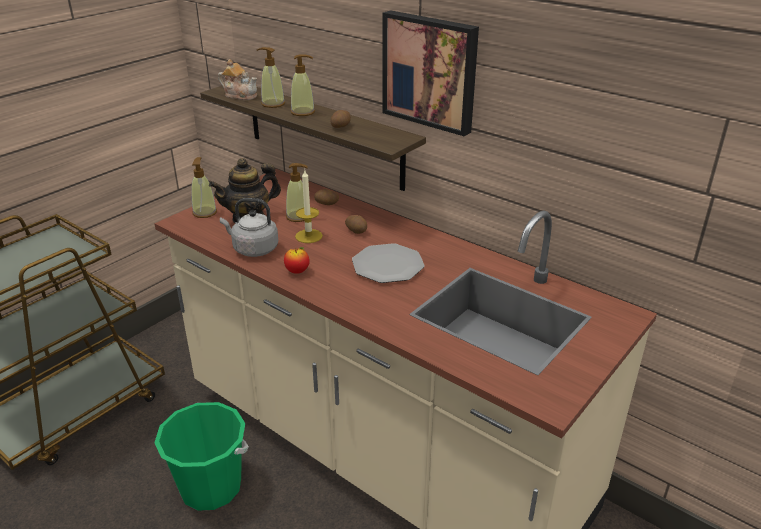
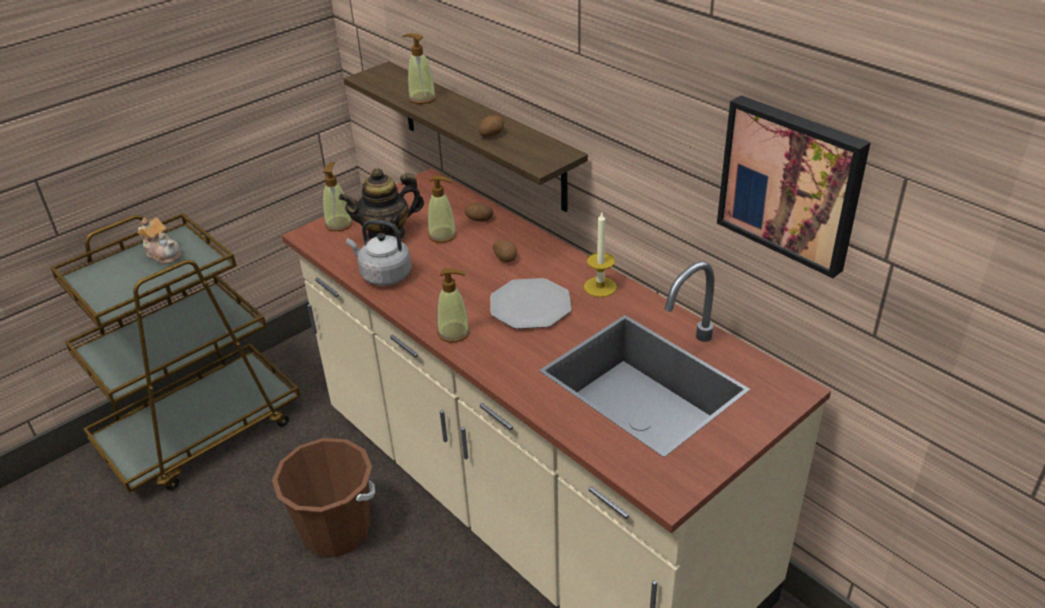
camera: 10 degrees right, 5 degrees up
(211, 487) = (336, 531): green bucket -> brown bucket
(240, 95) = (388, 84): teapot -> teapot (163, 254)
(297, 271) = (426, 307): apple -> none
(303, 112) = (453, 112): soap dispenser -> soap dispenser (454, 332)
(308, 236) = (449, 262): candle -> candle (600, 287)
(430, 71) = (591, 80): picture -> picture (792, 183)

